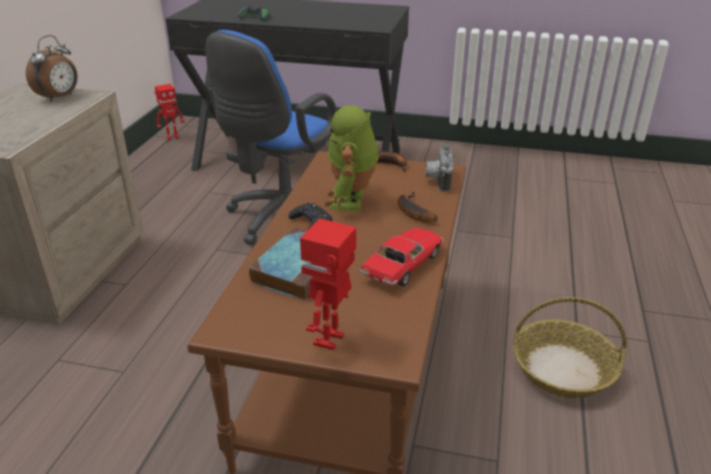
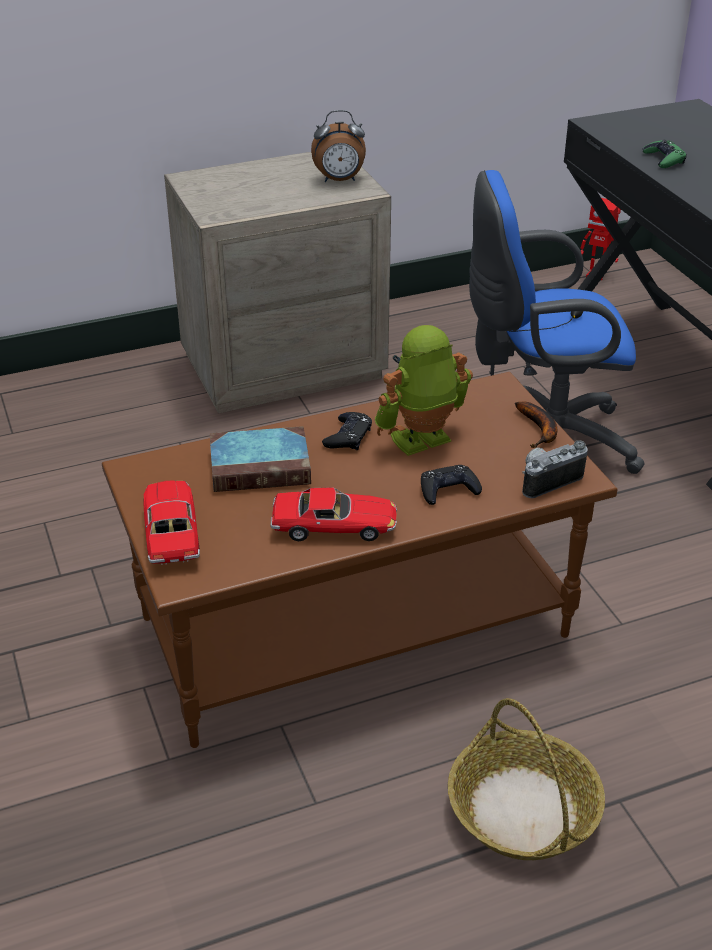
camera: 55 degrees right, 5 degrees up
(330, 340) = (171, 532): toy robot -> toy car
(412, 212) = (448, 490): banana -> black game controller

